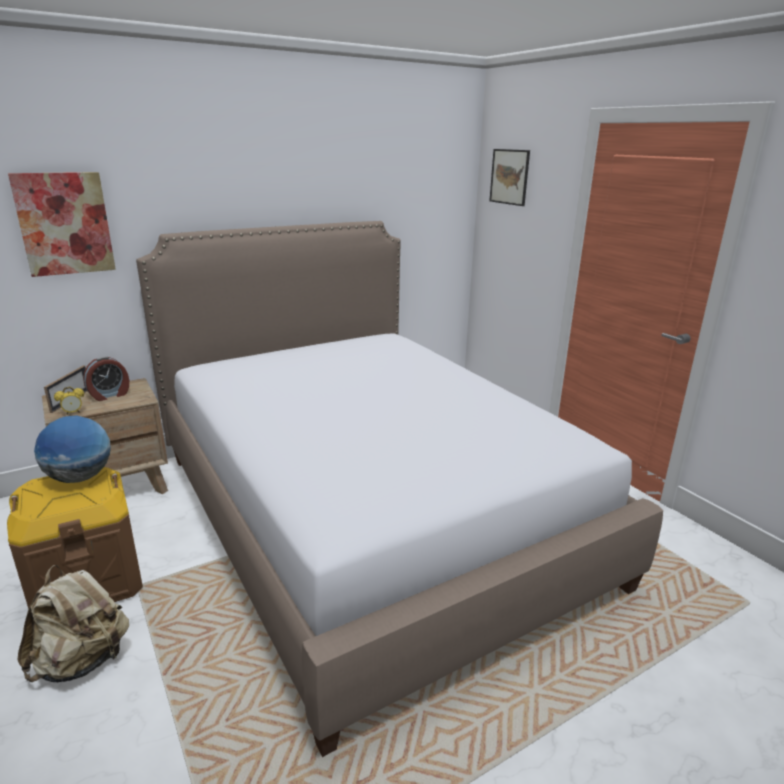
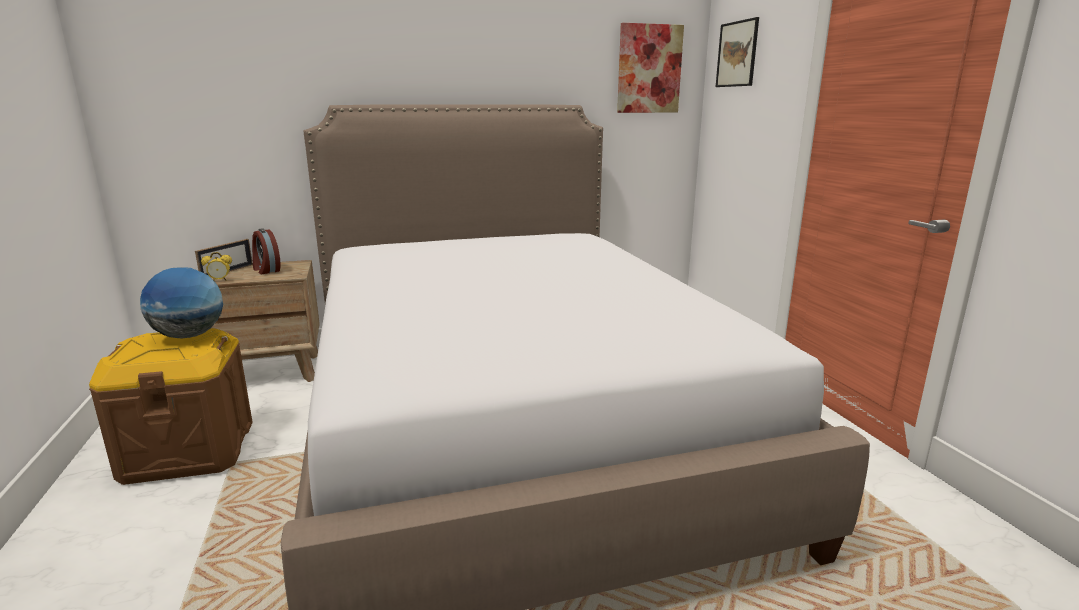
camera: 15 degrees right, 5 degrees down
(64, 224) = (236, 91): picture -> picture (649, 69)
(82, 661) = (133, 527): beige backpack -> none
(109, 395) = (266, 270): alarm clock -> alarm clock turned 75 degrees clockwise

